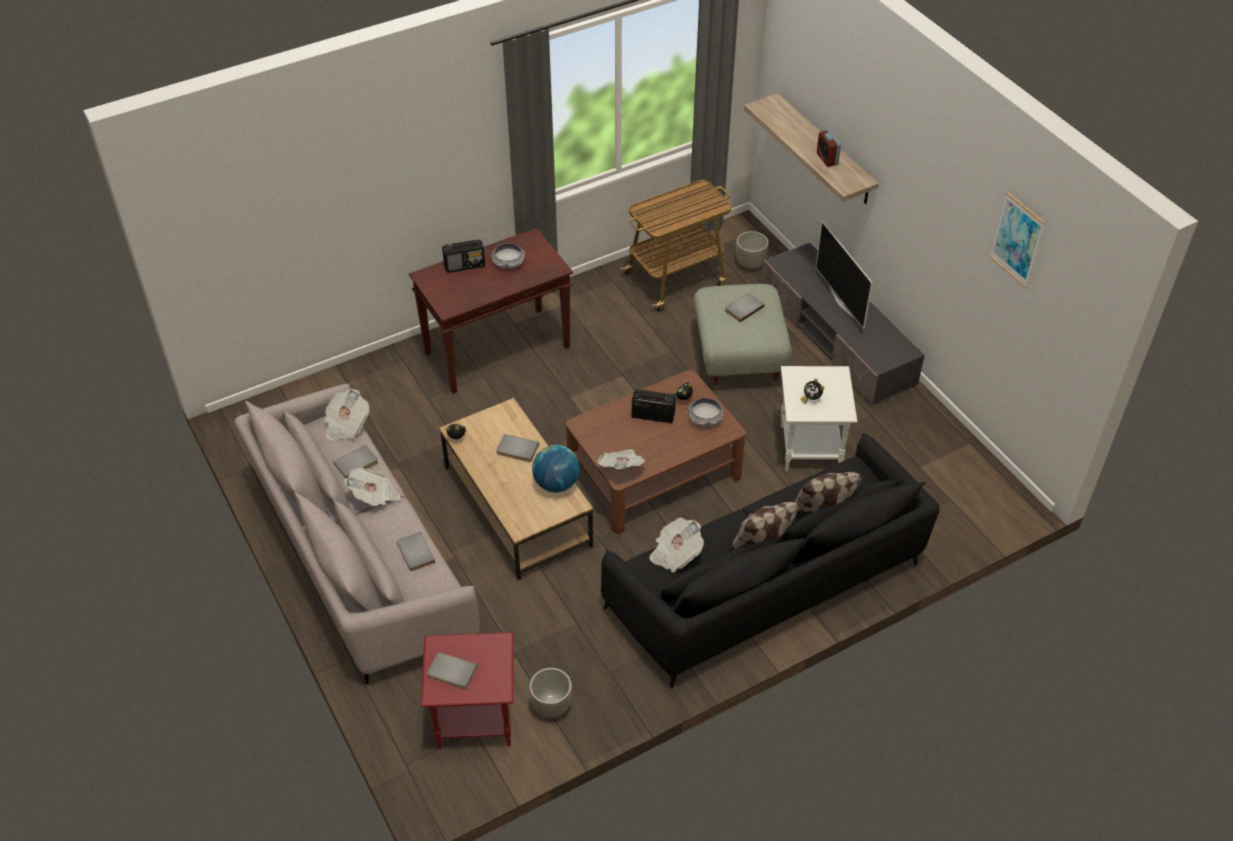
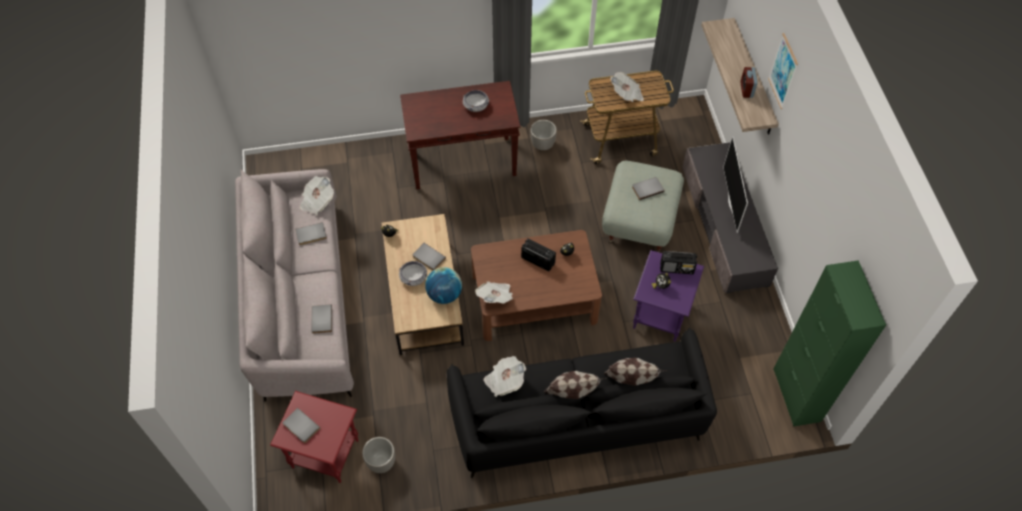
camera: 20 degrees right, 10 degrees up
(374, 496) = (313, 265): newspaper -> newspaper (626, 94)
(465, 265) = (443, 99): radio -> radio (677, 268)
(705, 418) = (576, 275): bowl -> bowl (413, 277)
(750, 264) = (684, 143): planter -> planter (543, 145)
(810, 449) = (660, 316): white side table -> purple side table
(1000, 486) = (796, 395): none -> green cabinet
(1017, 239) = (850, 222): picture -> picture (783, 71)

